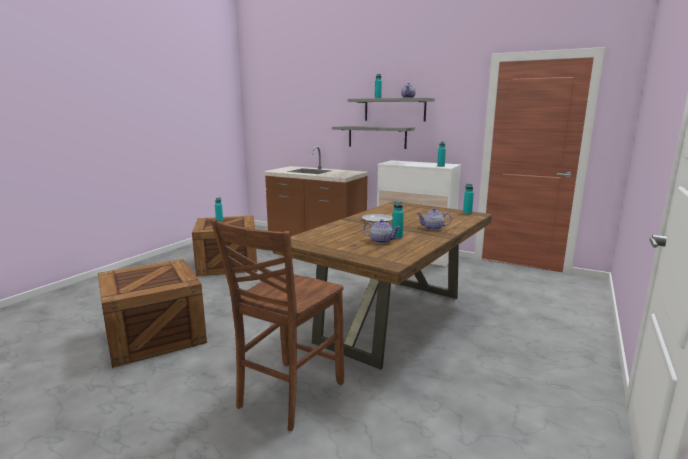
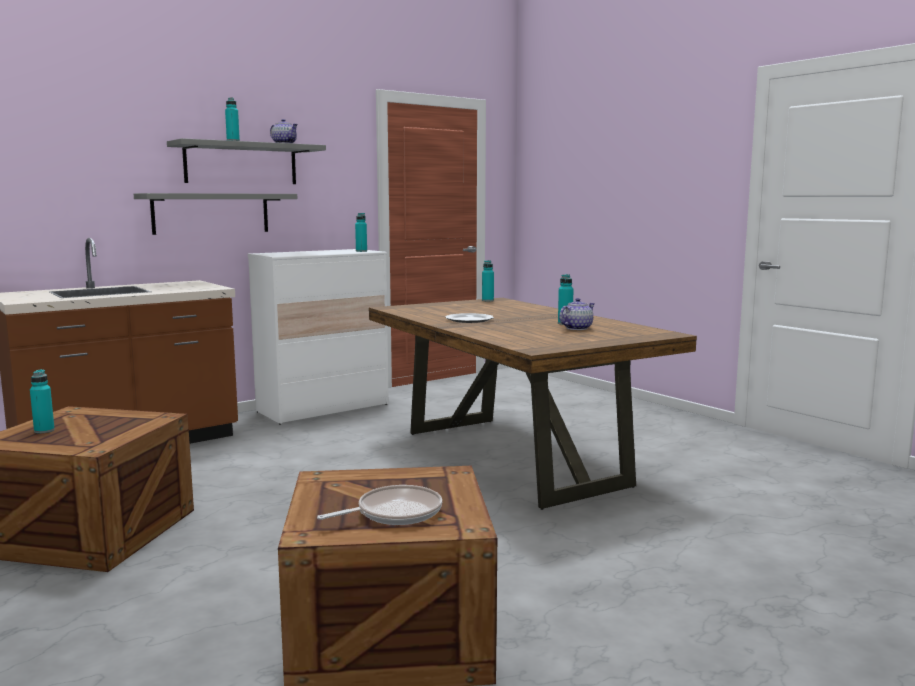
camera: 65 degrees left, 5 degrees down
(132, 281) = (394, 513): none -> frying pan
(288, 395) = (666, 542): brown chair -> none
(433, 228) = (541, 313): teapot -> none

